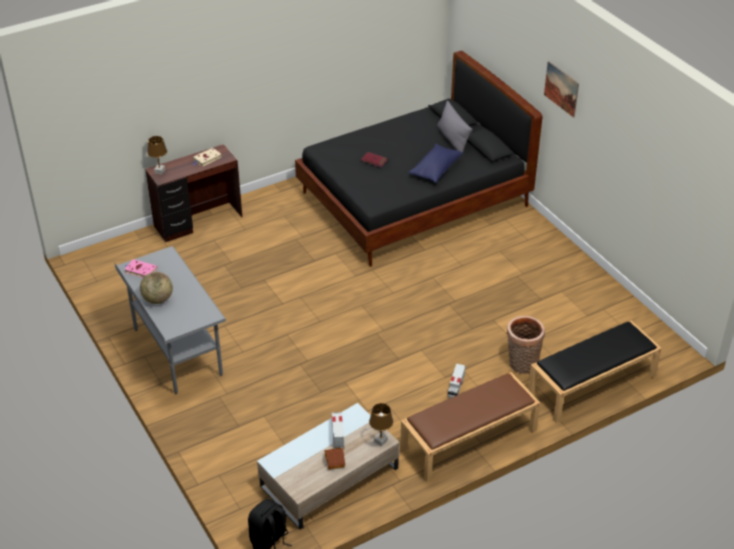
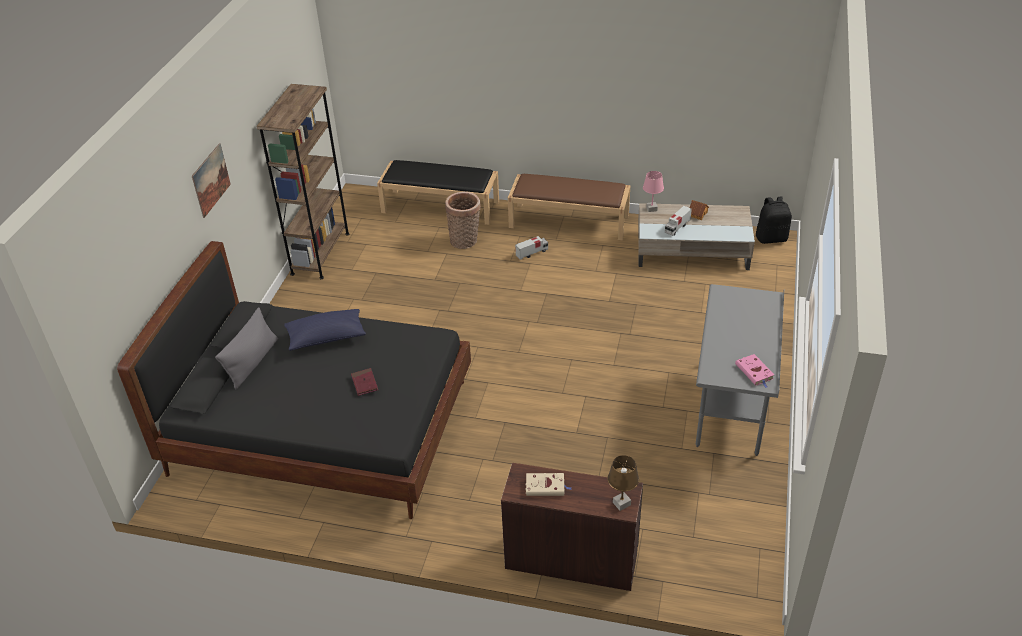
camera: 135 degrees left, 0 degrees up
(158, 299) = (760, 332): globe -> none
(380, 441) = (651, 209): brown table lamp -> pink table lamp
(603, 288) = (320, 253): none -> brown bookcase

